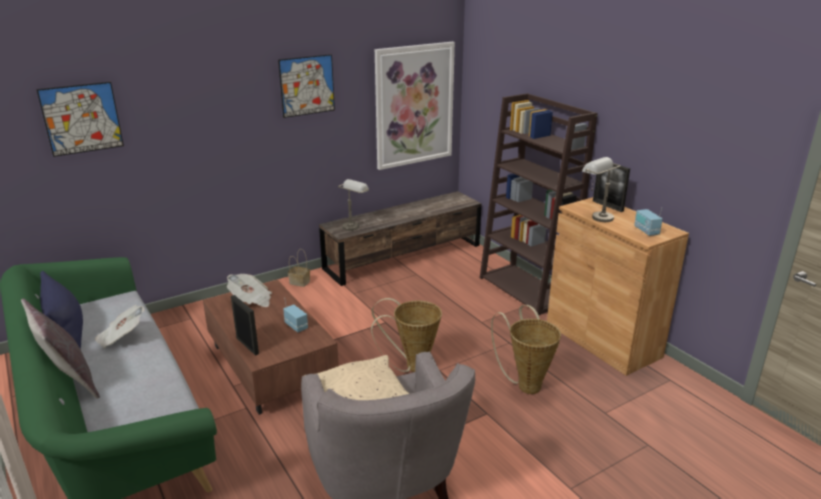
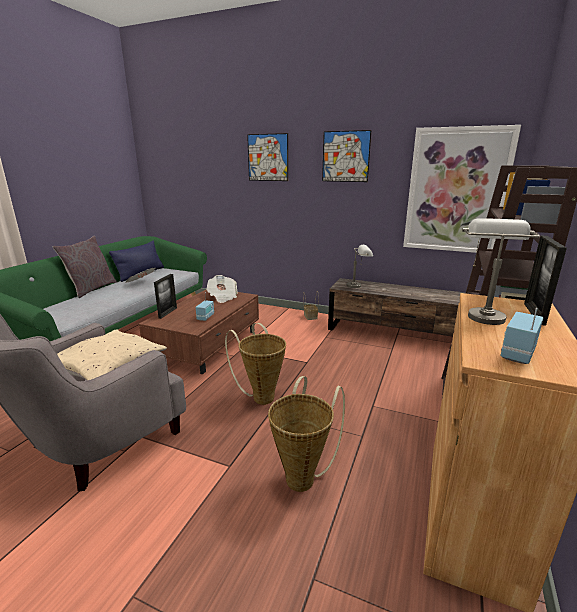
camera: 55 degrees right, 5 degrees down
(82, 118) = (200, 160): picture -> picture (268, 157)

